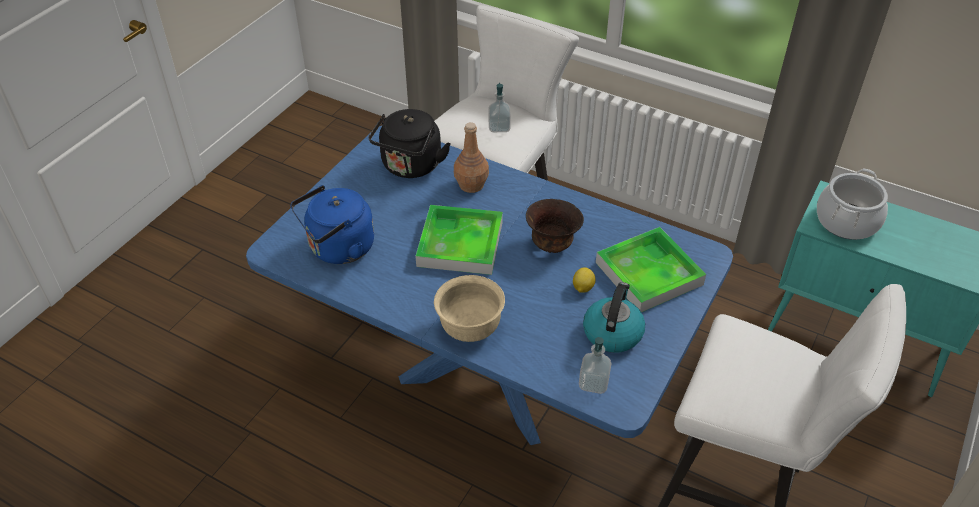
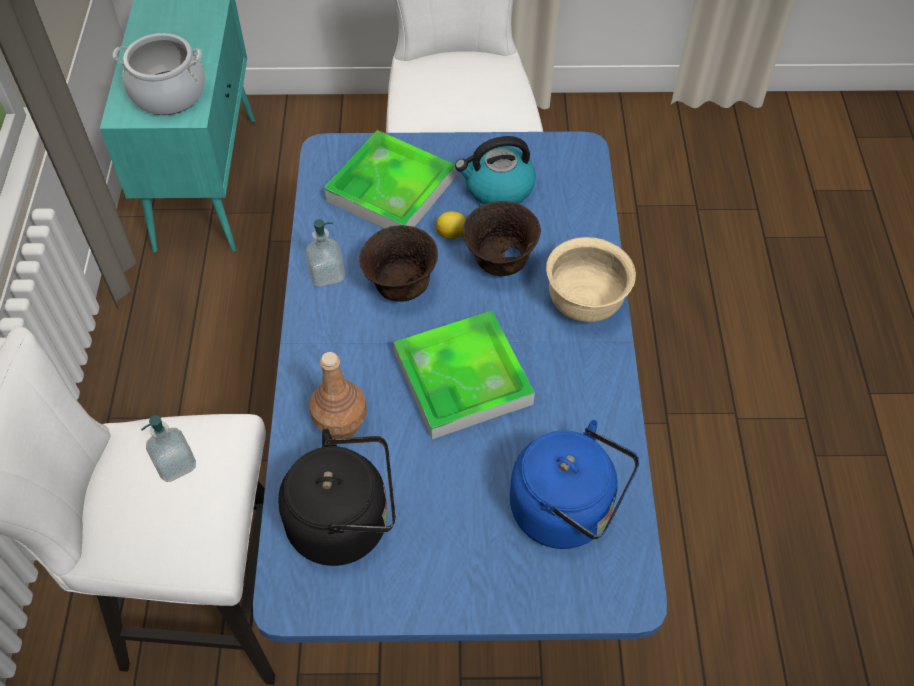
camera: 120 degrees left, 10 degrees up
(537, 301) = (500, 264): none -> brown bowl
(593, 383) = (573, 179): soap dispenser -> soap dispenser (327, 274)

